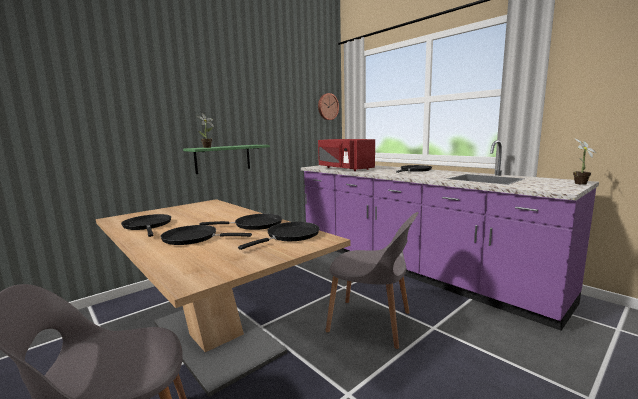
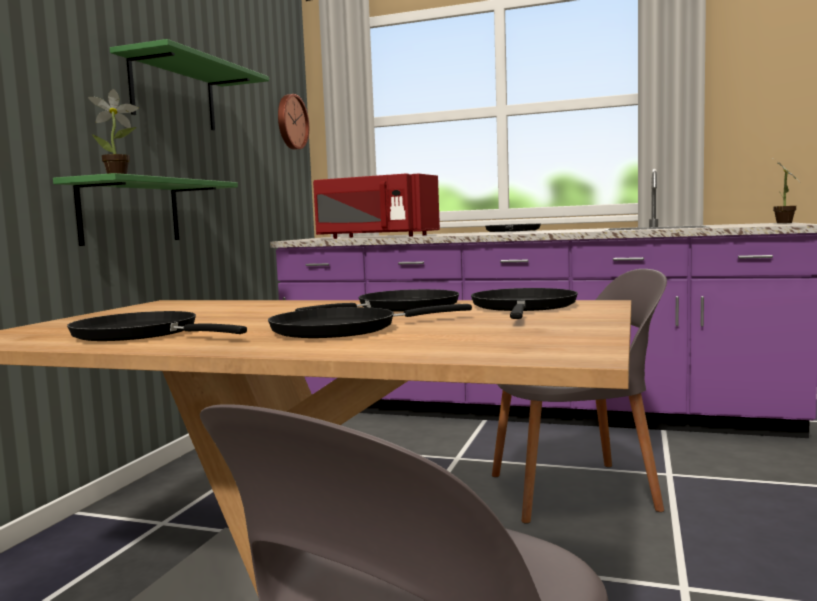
camera: 30 degrees left, 5 degrees down
(249, 105) = (173, 95): none -> green shelf

